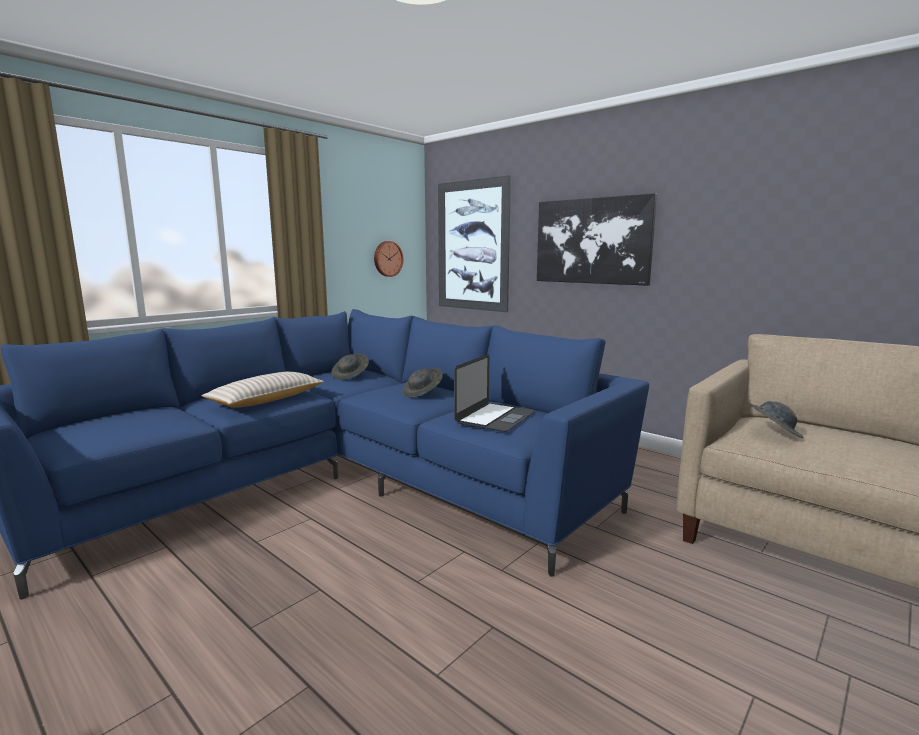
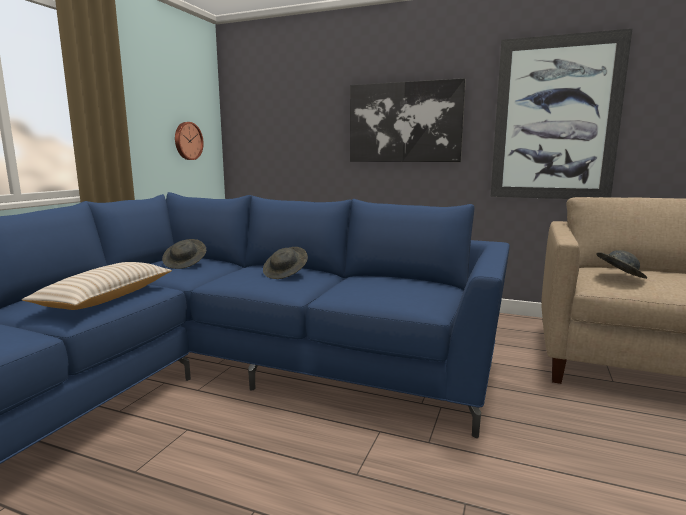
camera: 20 degrees left, 0 degrees up
(472, 246) = (277, 129): picture -> picture (555, 119)
(495, 417) = (386, 289): laptop -> none

